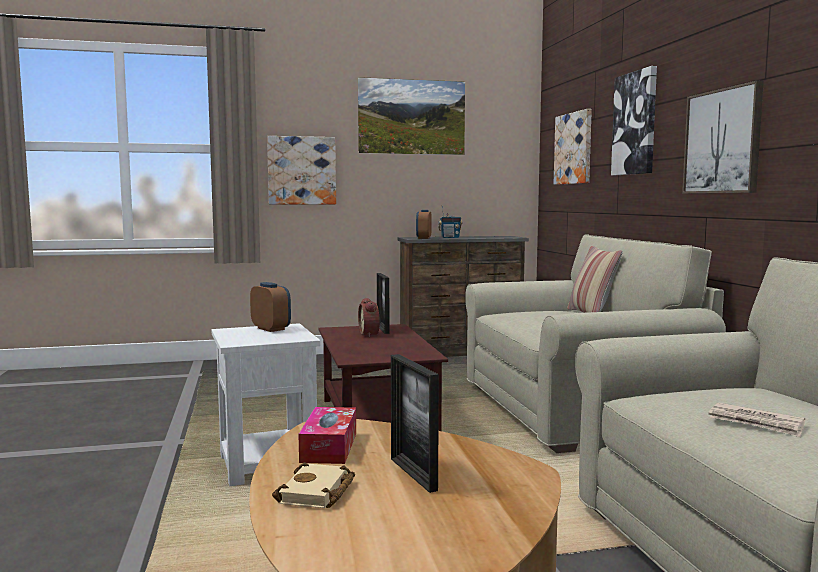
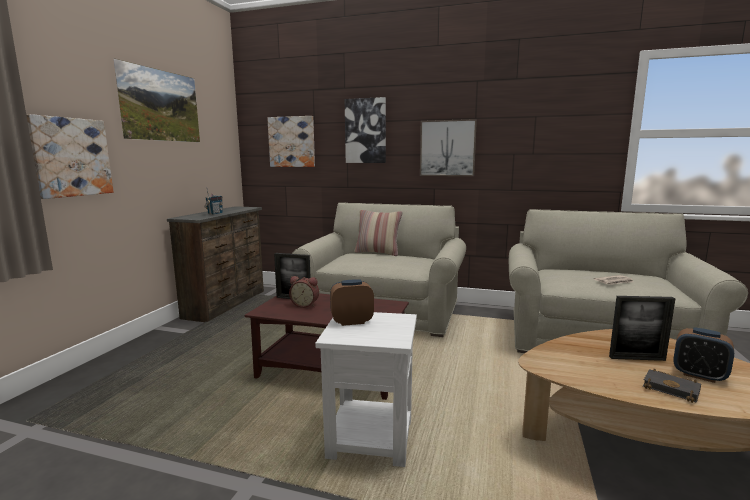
camera: 60 degrees left, 5 degrees up
(317, 493) = (672, 389): beige book -> black book
(329, 447) = (586, 371): tissue box -> none
(423, 238) = (199, 216): alarm clock -> alarm clock (699, 375)

